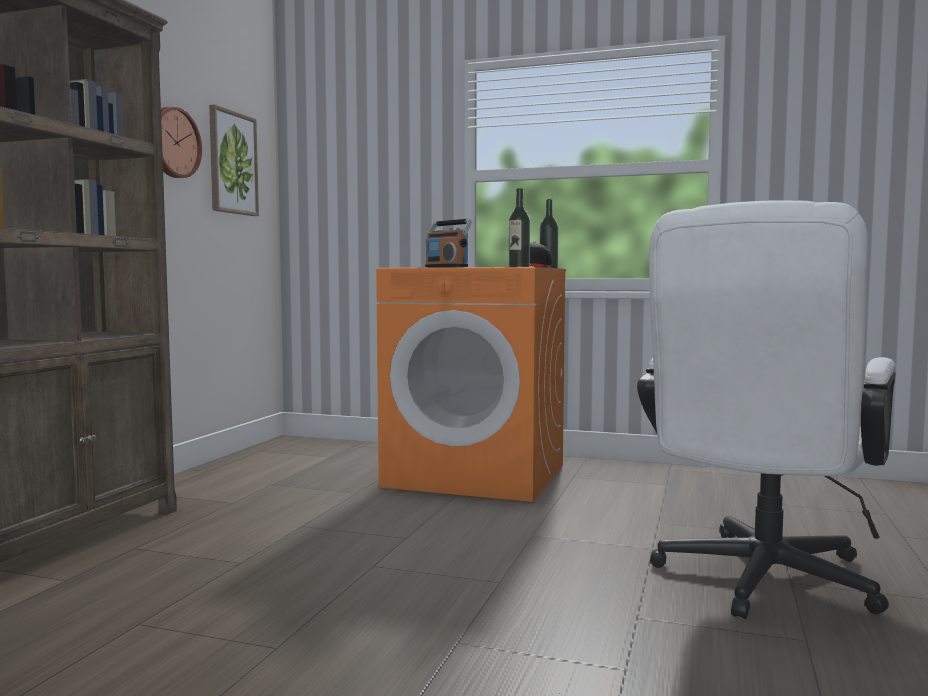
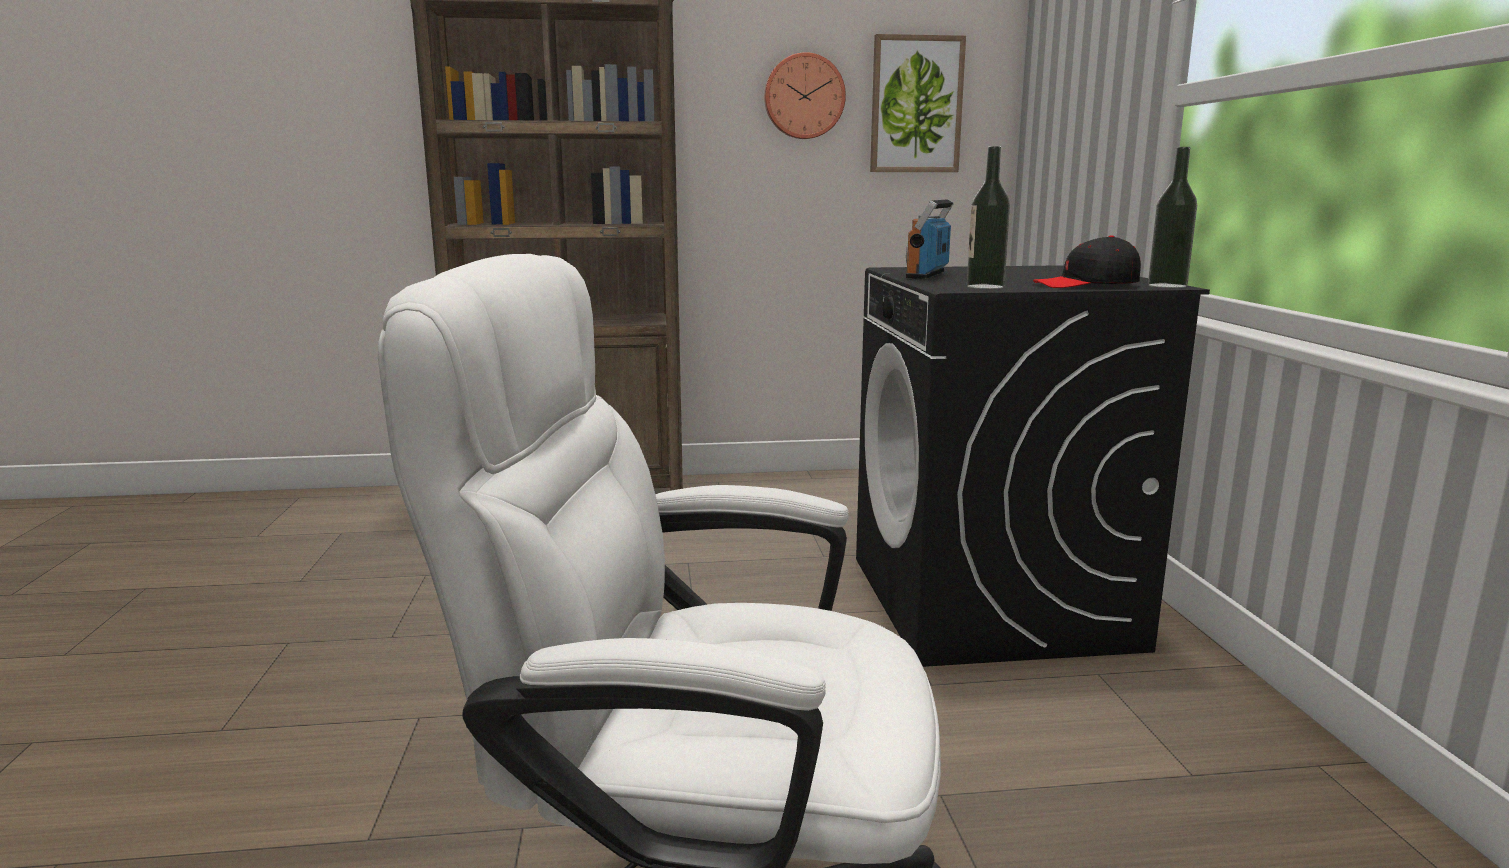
camera: 65 degrees right, 10 degrees up
(477, 475) = (991, 603): orange washing machine -> black washing machine

